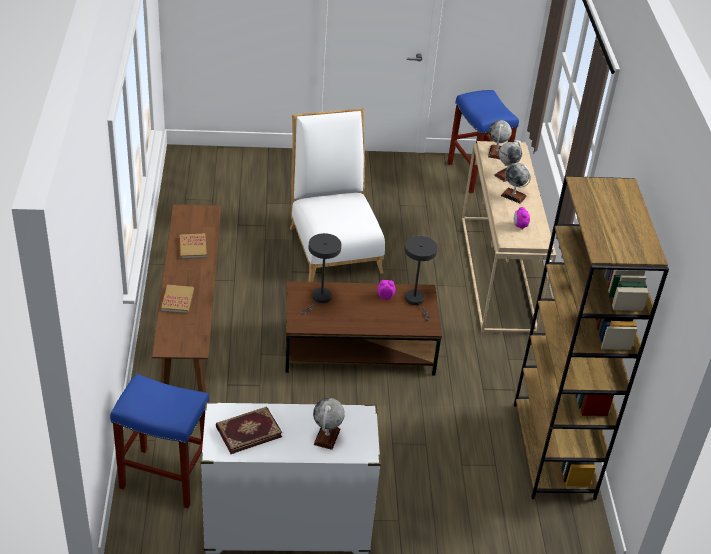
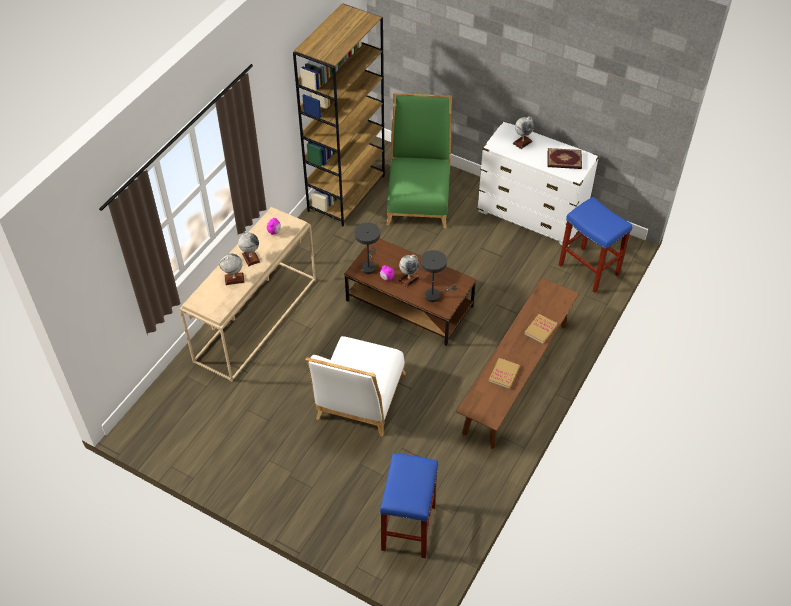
camera: 145 degrees left, 10 degrees up
(459, 486) = (418, 197): none -> green chair
(477, 175) = (168, 425): blue stool -> blue stool (408, 527)
(496, 152) = (218, 303): globe -> globe (409, 279)

